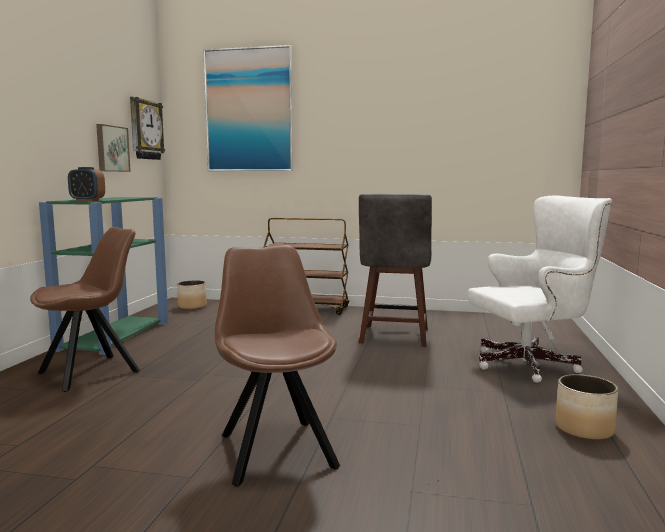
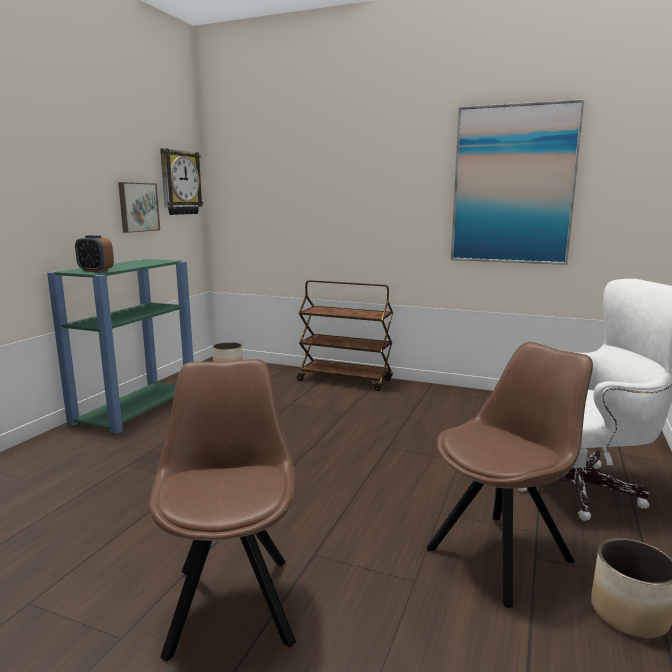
camera: 10 degrees right, 5 degrees up
(90, 372) = (90, 458): brown chair -> brown chair (501, 555)
(249, 110) = (289, 159): picture -> picture (513, 185)
(394, 336) = (429, 429): grey stool -> none

